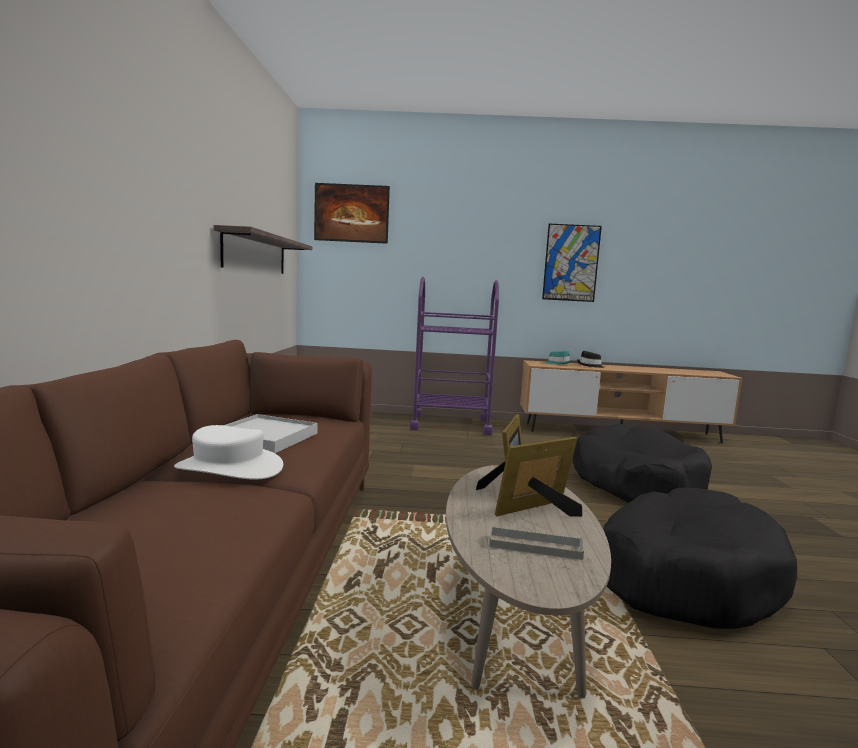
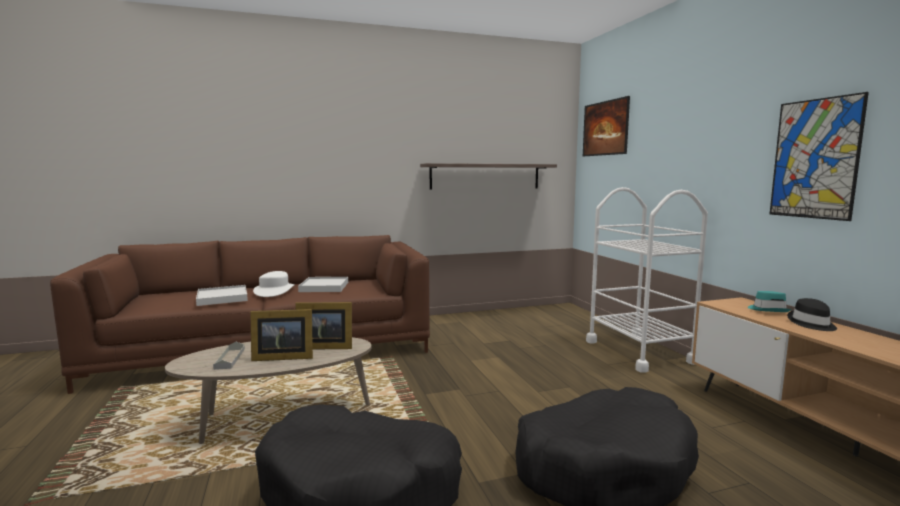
camera: 70 degrees right, 0 degrees up
(219, 510) = (222, 298): none -> white tray
(450, 424) = (639, 352): purple cart -> white cart
(539, 511) = (281, 357): picture frame -> picture frame turned 135 degrees clockwise

